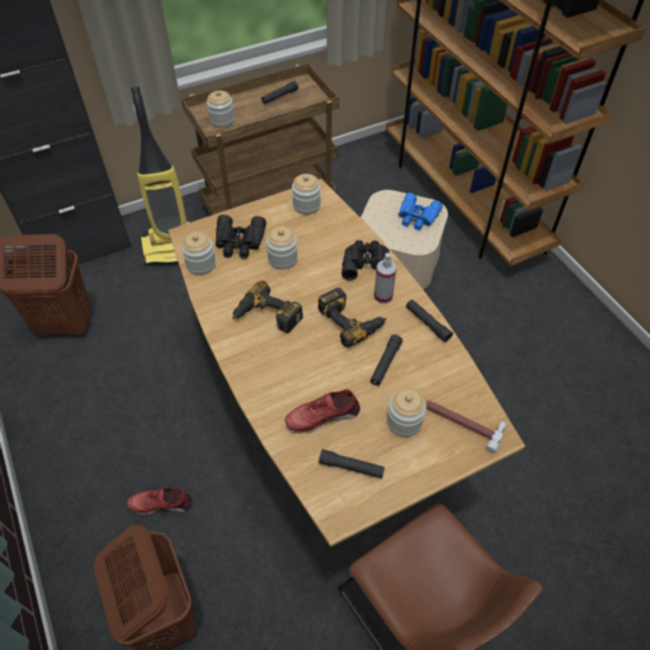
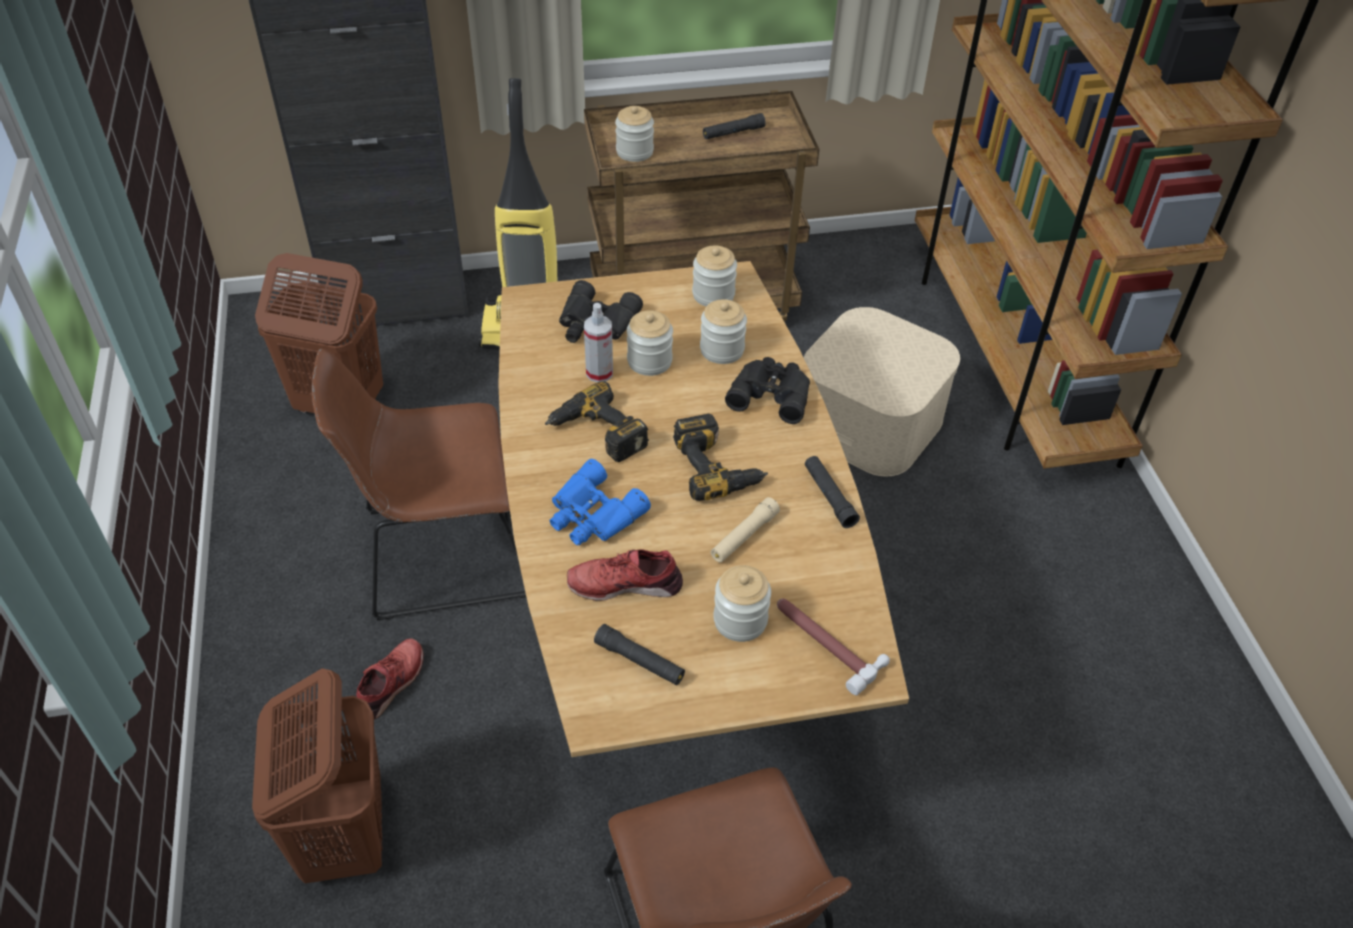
camera: 15 degrees right, 5 degrees down
(161, 503) = (391, 684): red shoe -> red shoe turned 105 degrees clockwise
(165, 407) = (441, 553): none -> brown chair
(201, 264) = (530, 343): jar -> jar (722, 349)
(383, 296) = (777, 444): spray bottle -> spray bottle (599, 373)
(385, 363) = (744, 536): black flashlight -> beige flashlight
(417, 217) = (907, 358): blue binoculars -> blue binoculars (593, 515)

